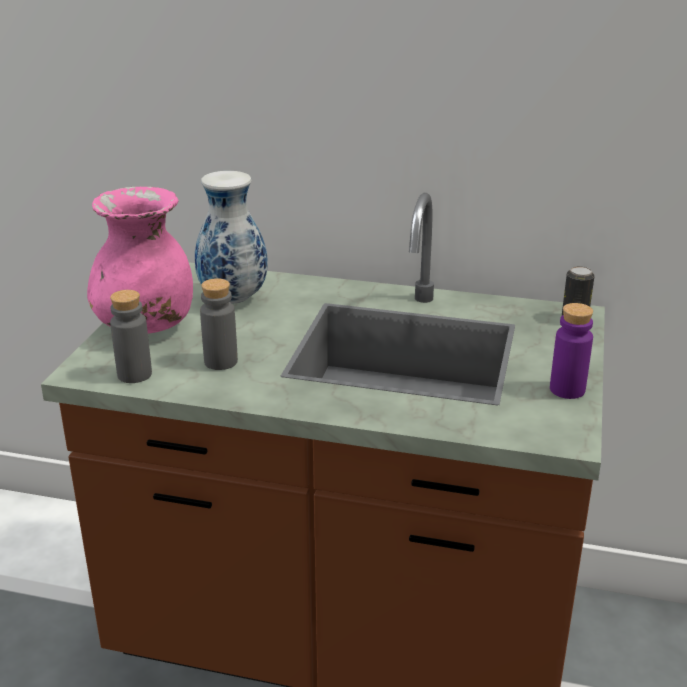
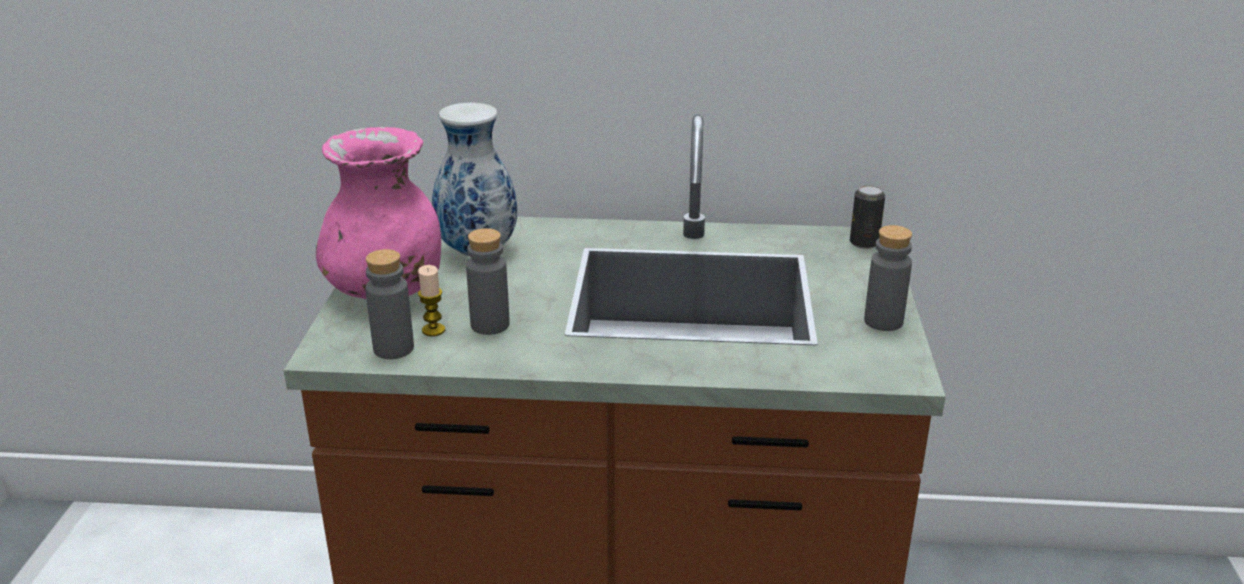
camera: 10 degrees left, 0 degrees up
(172, 362) = (433, 330): none -> candle
(567, 390) = (883, 321): purple bottle -> grey bottle

